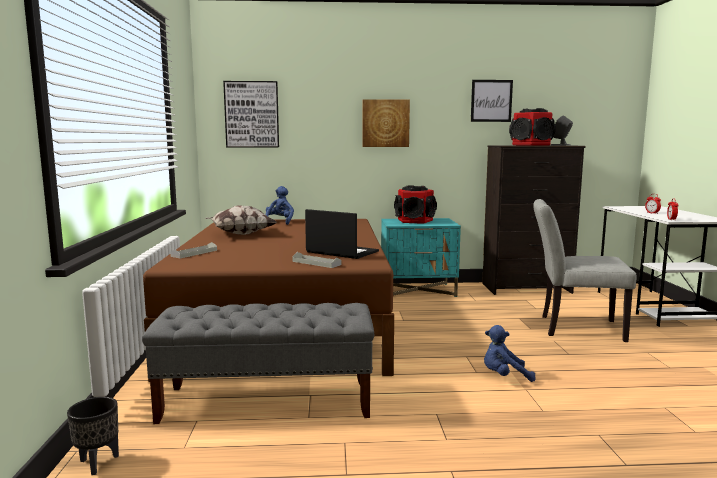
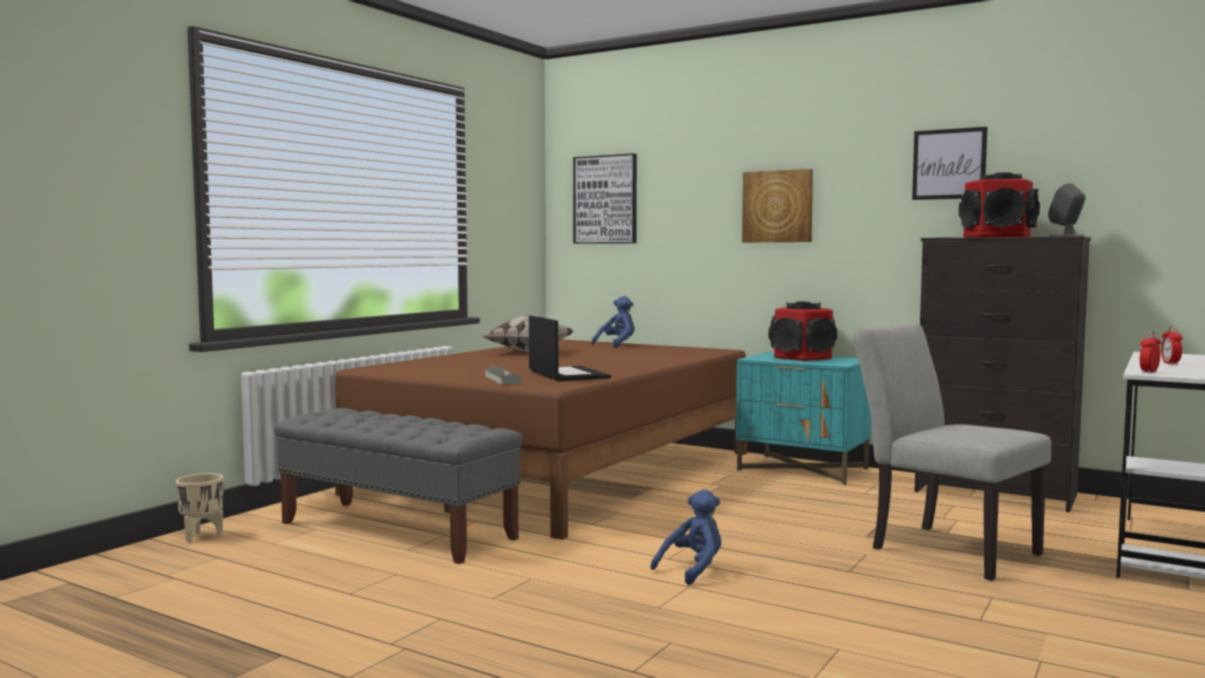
camera: 35 degrees right, 5 degrees down
(97, 463) = (202, 536): black planter -> beige planter
(194, 253) = (424, 362): grey tray -> none
(504, 376) = (693, 570): blue plush toy -> blue plush toy turned 105 degrees clockwise

